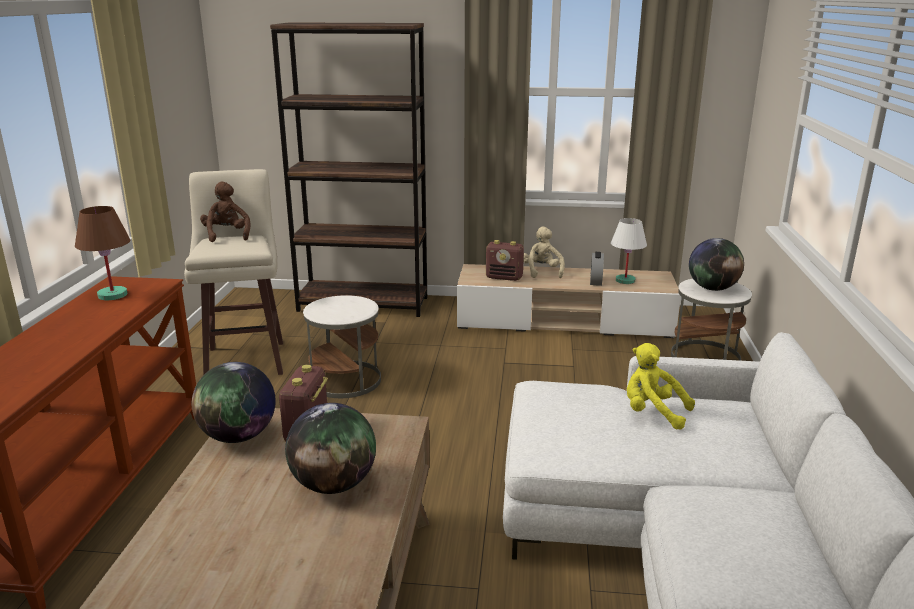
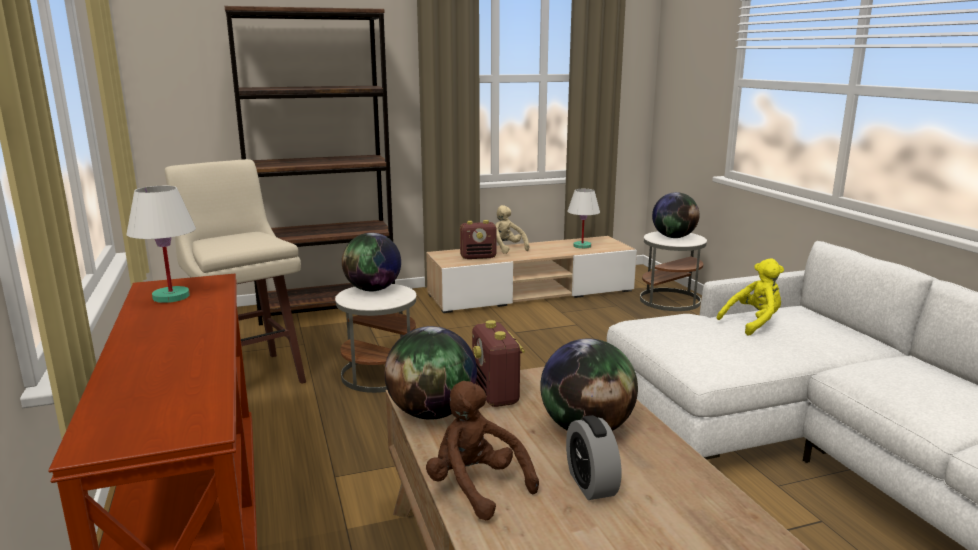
camera: 25 degrees left, 5 degrees down
(112, 295) = (170, 297): brown table lamp -> white table lamp
(227, 235) = (221, 234): brown plush toy -> brown plush toy (476, 487)
(344, 302) = (373, 289): none -> globe
(596, 281) = (559, 250): alarm clock -> alarm clock (591, 484)
(652, 413) = (753, 323): yellow plush toy -> yellow plush toy turned 150 degrees clockwise

